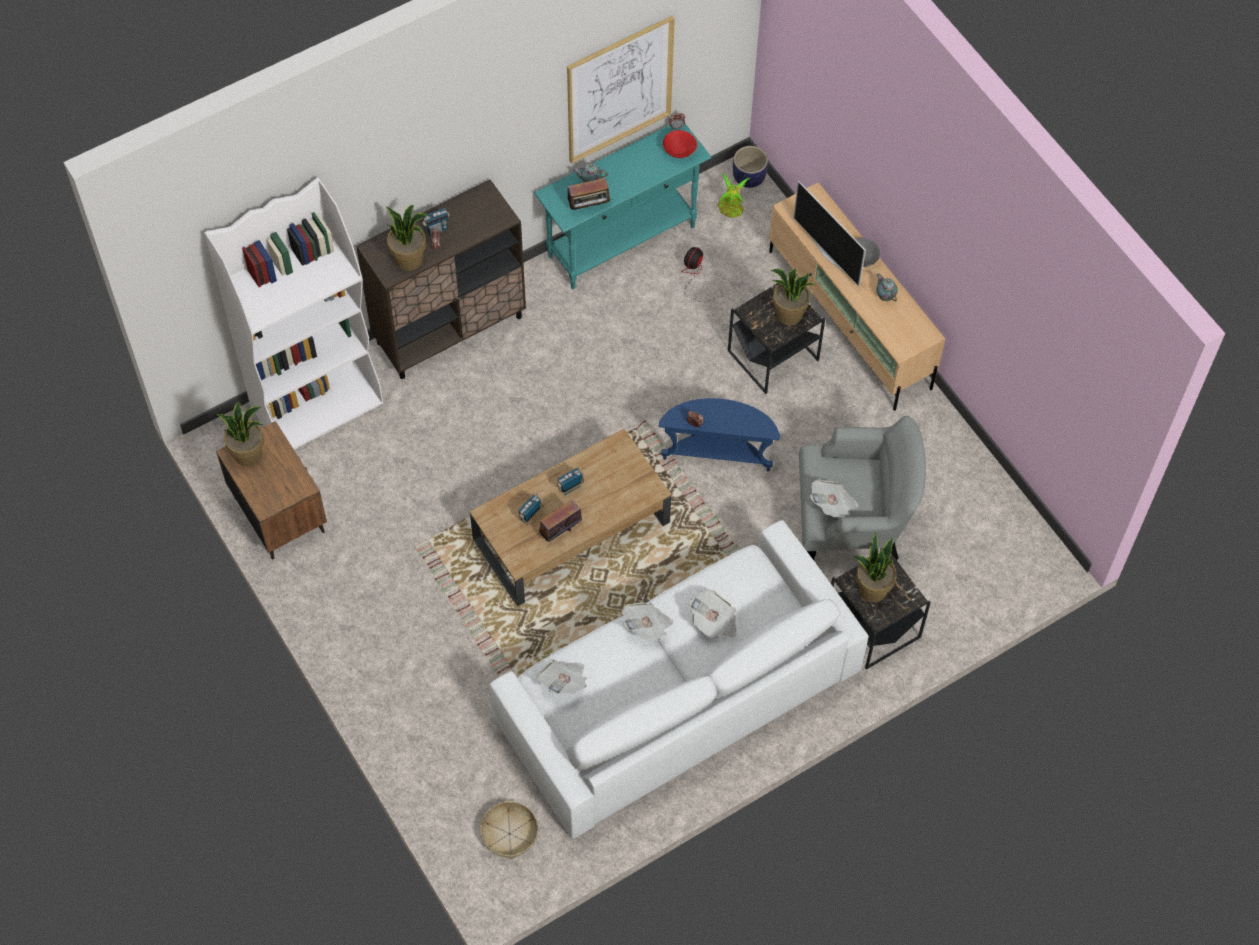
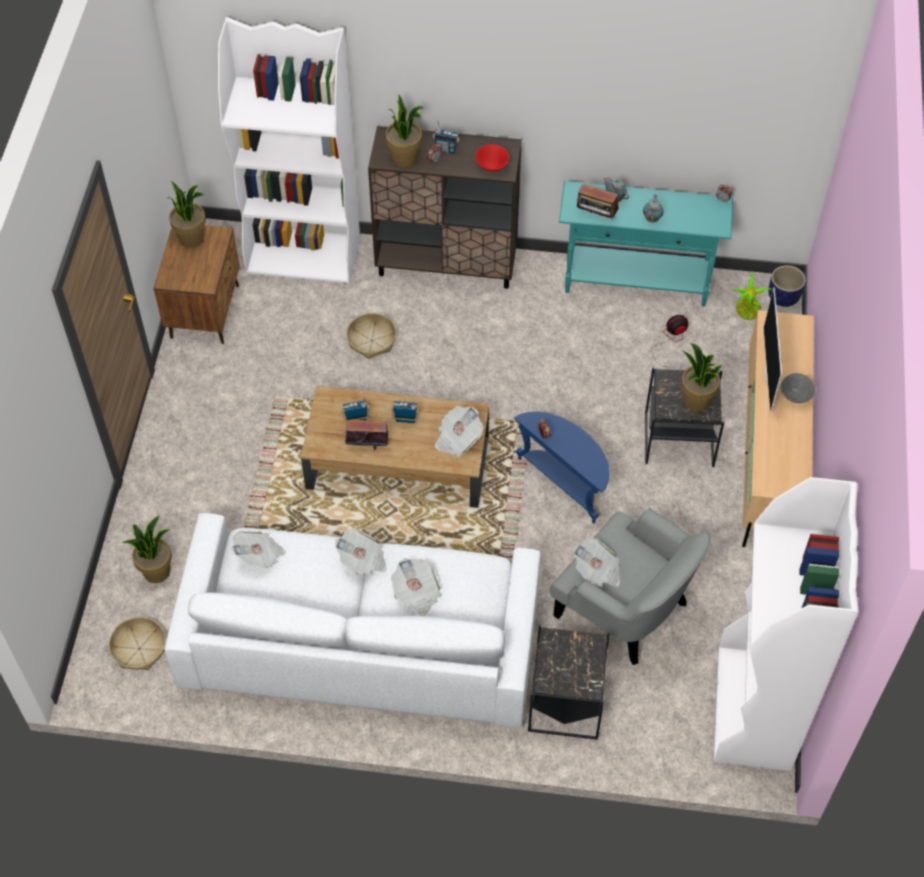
camera: 40 degrees right, 5 degrees down
(450, 441) = (372, 340): none -> basket
(619, 89) = (672, 124): picture -> none
(626, 475) = (457, 438): none -> newspaper
(679, 152) = (707, 219): red bowl -> red bowl (492, 167)
(872, 589) = (563, 657): potted plant -> potted plant (156, 571)
(885, 296) = (789, 435): teapot -> teapot (652, 218)
(1009, 531) = (754, 709): none -> white bookcase

